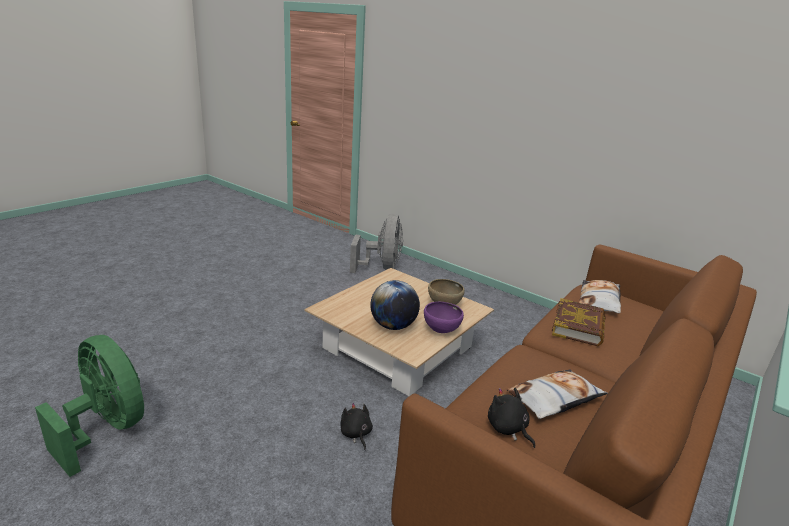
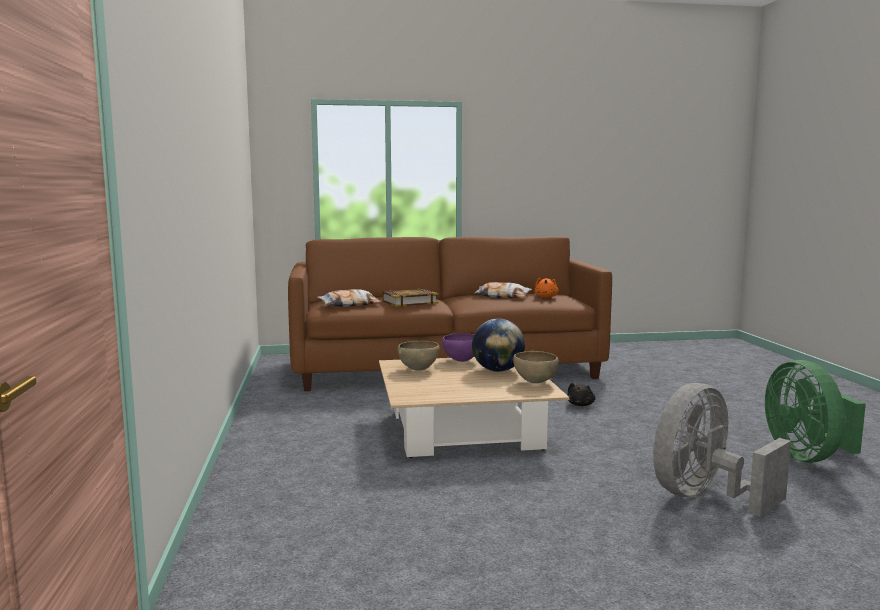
camera: 135 degrees left, 15 degrees down
(345, 318) = (535, 383): none -> brown bowl
(381, 267) = (290, 514): grey fan -> grey fan (705, 497)
(508, 428) = (546, 297): black plush toy -> orange plush toy

